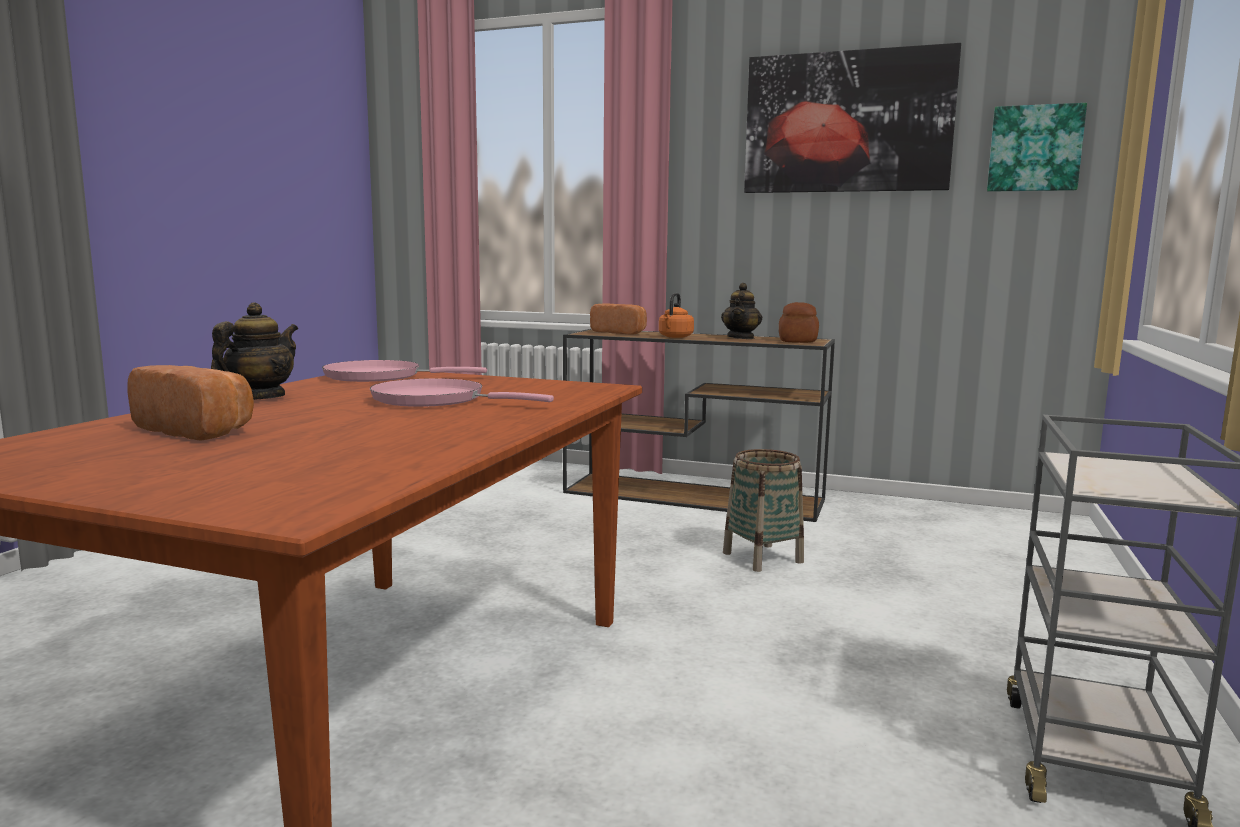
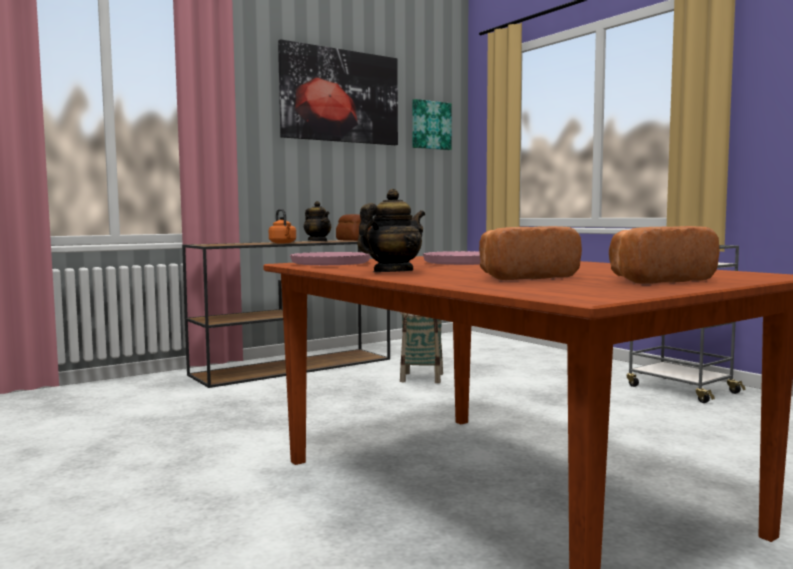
camera: 55 degrees left, 5 degrees down
(259, 398) = (392, 272): teapot -> teapot turned 75 degrees clockwise
(620, 332) = (229, 244): bread -> bread (656, 280)

